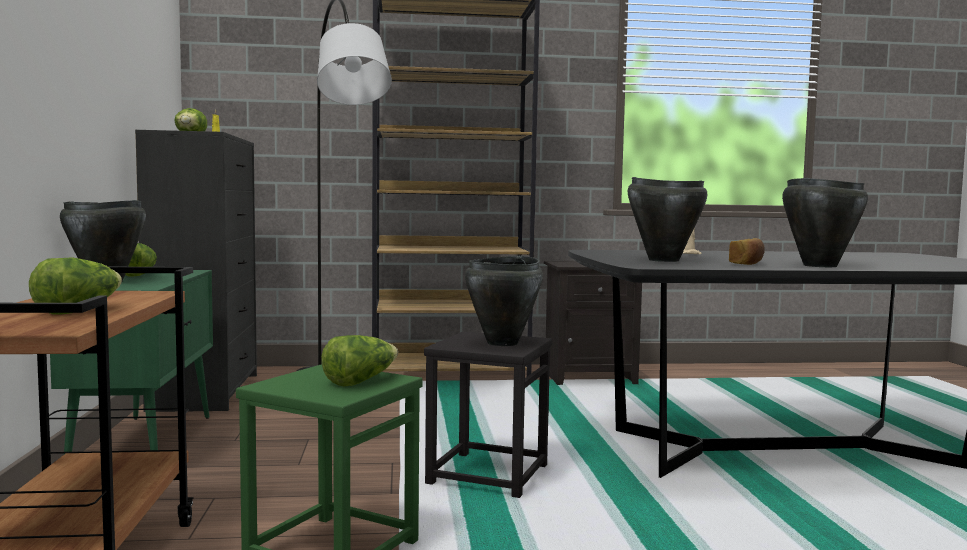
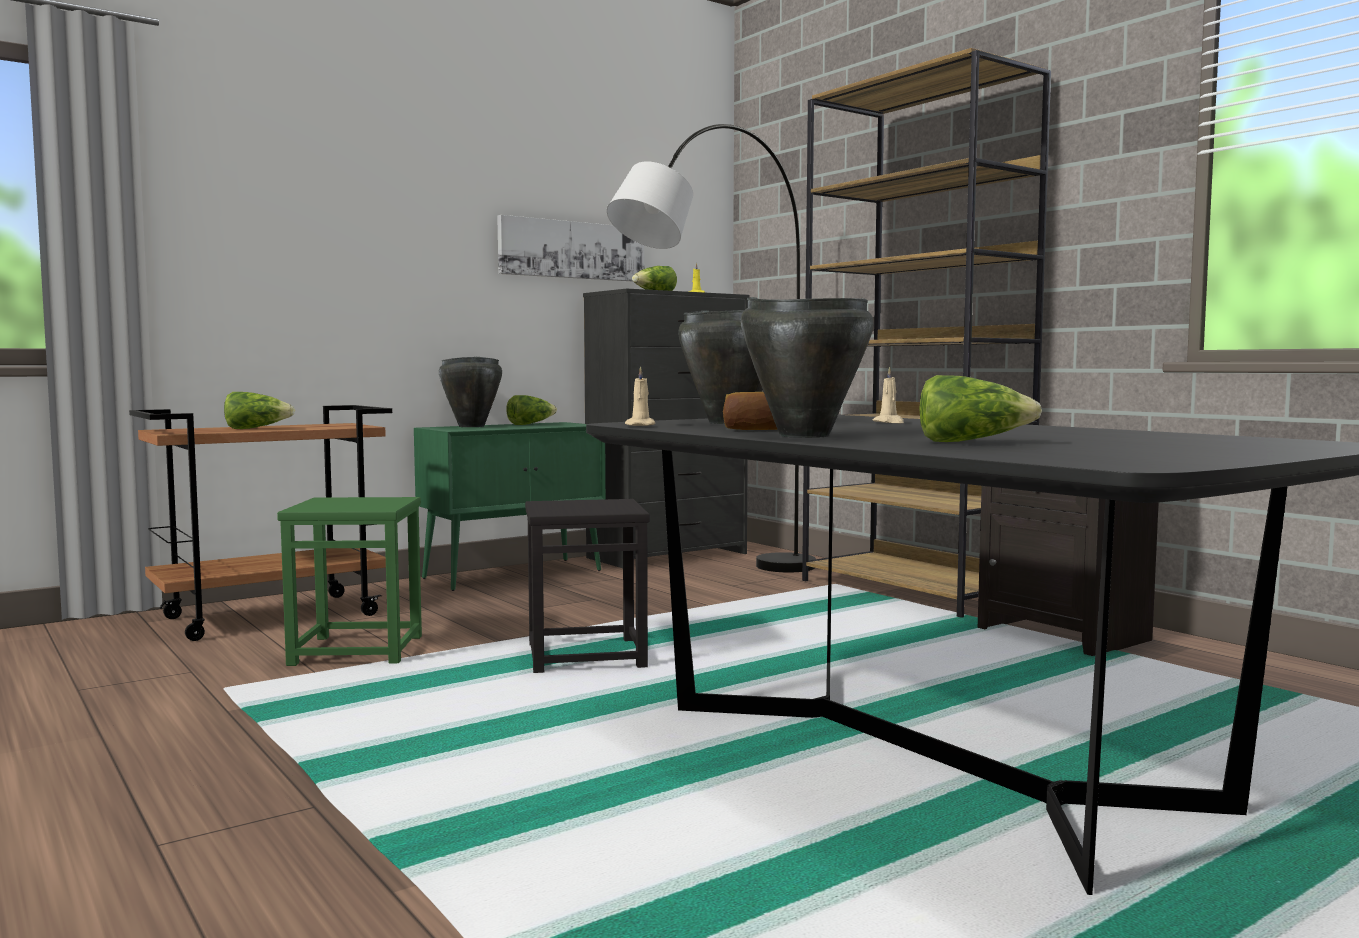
camera: 60 degrees right, 0 degrees up
(120, 81) = (572, 250): none -> picture
(360, 381) = (361, 505): lettuce -> lettuce (971, 442)
(503, 343) = (585, 508): black cooking pot -> none
(680, 266) = (641, 425): none -> beige candle

